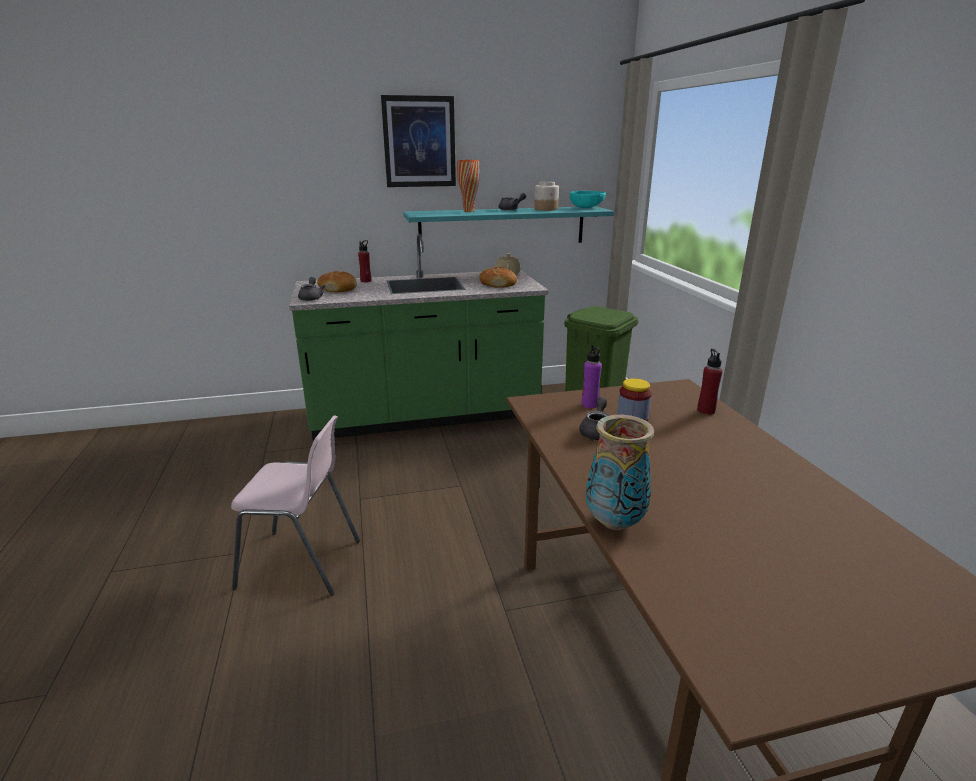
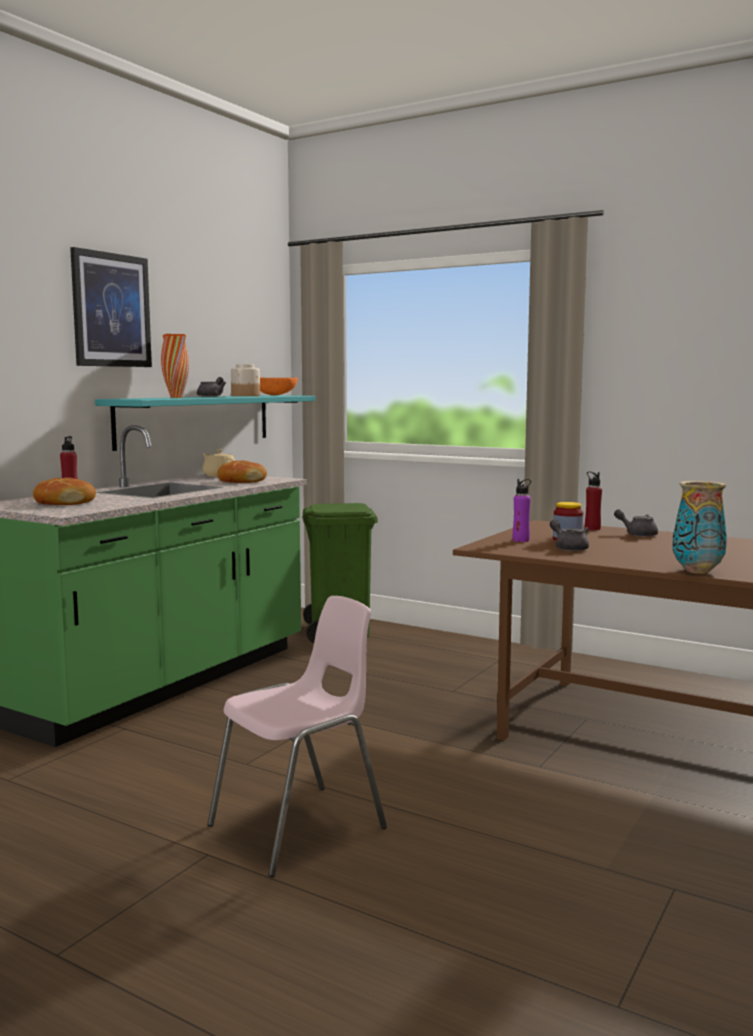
camera: 45 degrees left, 15 degrees down
(311, 298) = (64, 510): grey teapot -> grey teapot (637, 534)
(587, 208) = (277, 395): turquoise bowl -> orange bowl

